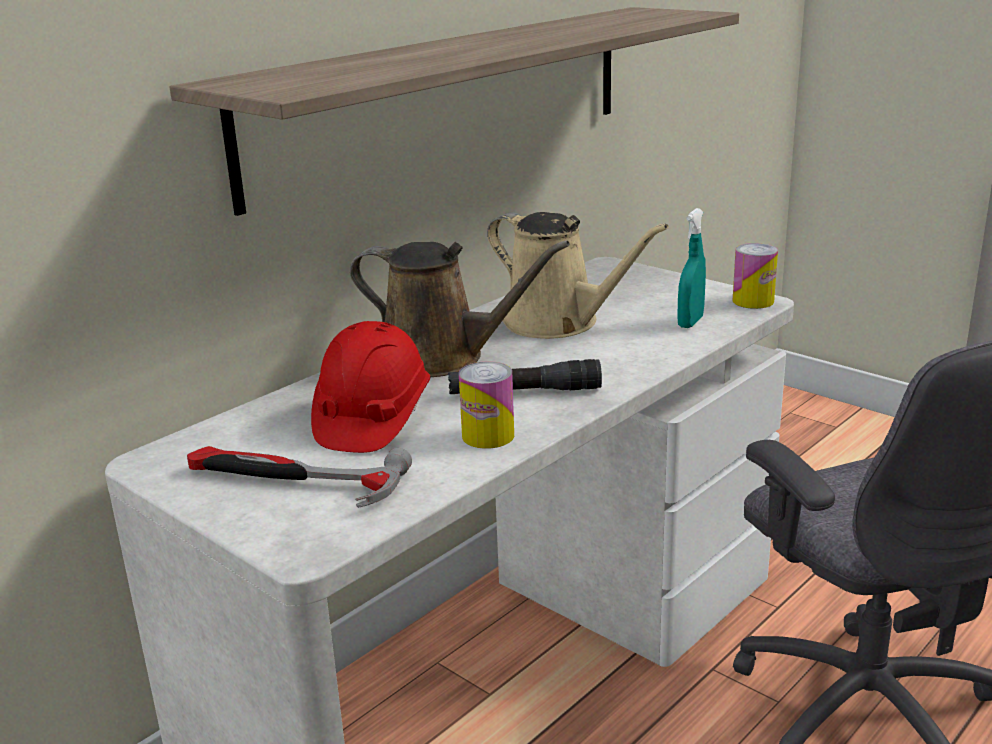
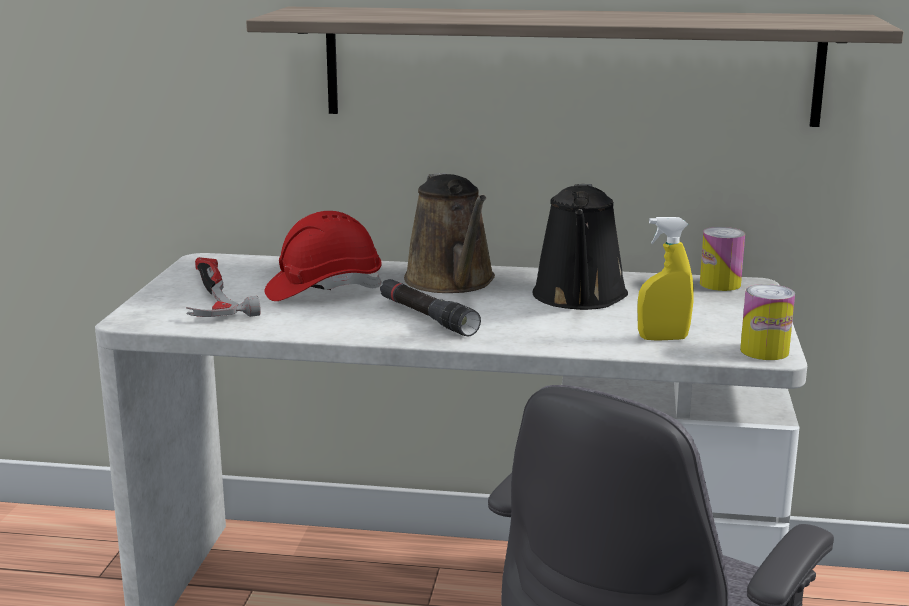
camera: 55 degrees right, 5 degrees down
(488, 436) = (338, 324): can -> can (720, 284)
(558, 323) = (579, 297): beige watering can -> black watering can
(690, 322) = (663, 338): turquoise spray bottle -> yellow spray bottle

